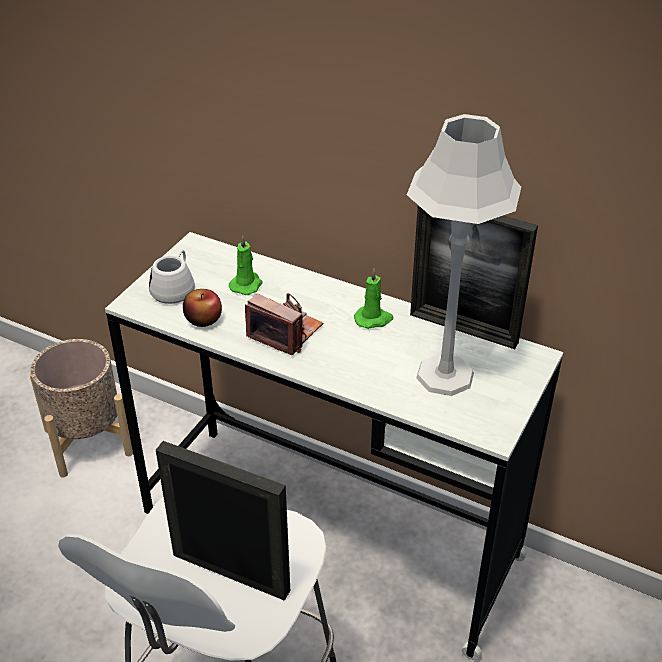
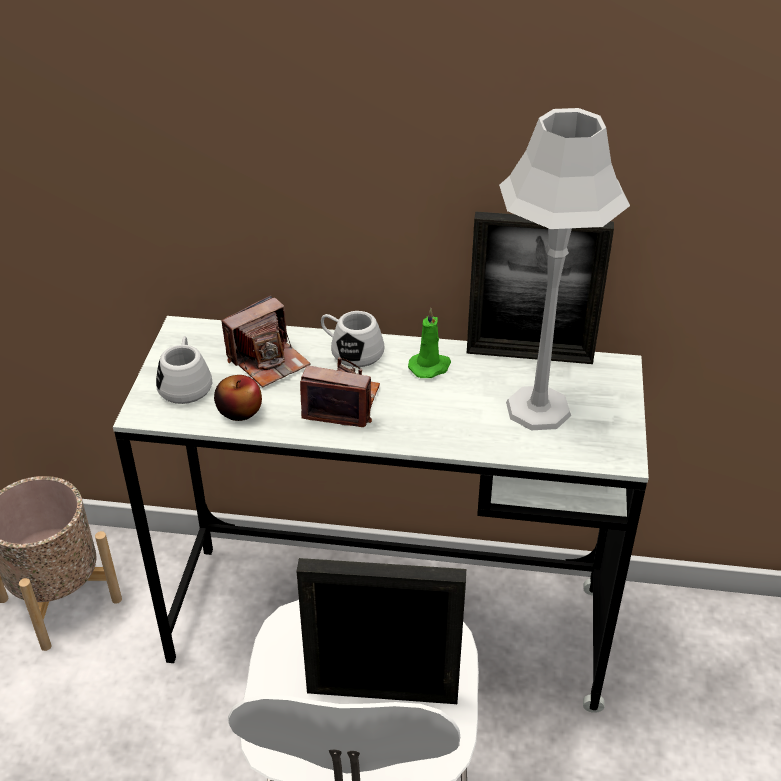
camera: 20 degrees left, 0 degrees up
(246, 284) = (268, 361): green candle -> camera
(316, 291) = (351, 351): none -> white mug

